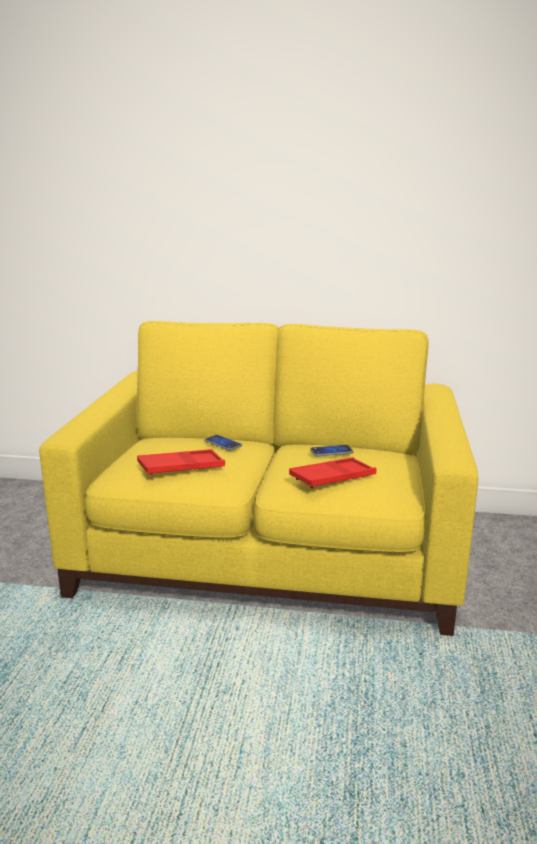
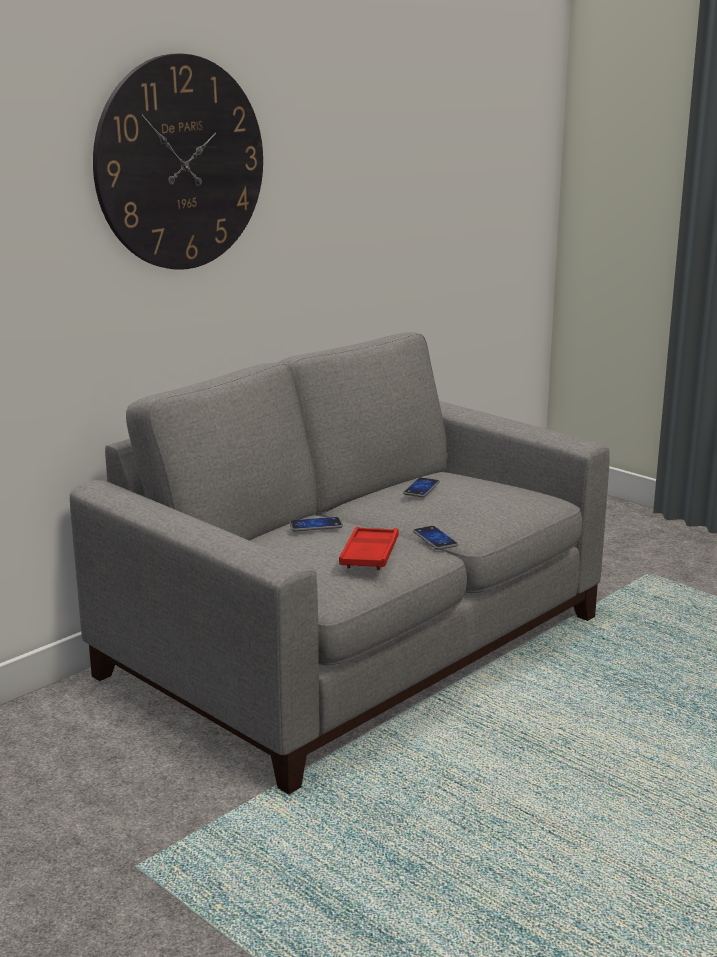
camera: 55 degrees left, 0 degrees up
(232, 168) = (180, 163): none -> wall clock
(249, 481) = (435, 539): none -> phone
(268, 552) = (357, 646): yellow sofa -> grey sofa
(333, 478) = (490, 504): red tray -> none

